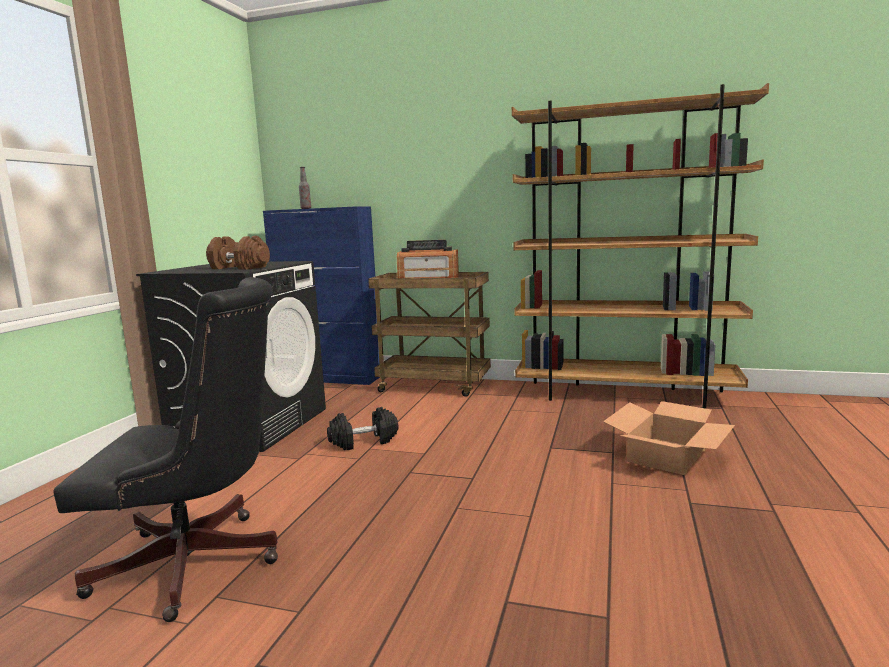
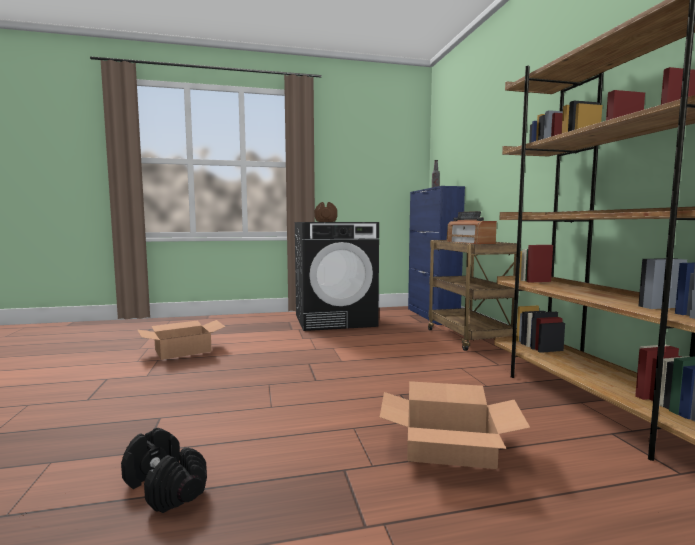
camera: 60 degrees right, 5 degrees down
(199, 564) = (183, 350): black office chair -> cardboard box
(363, 442) = (340, 344): black dumbbell -> black dumbbell (164, 487)

